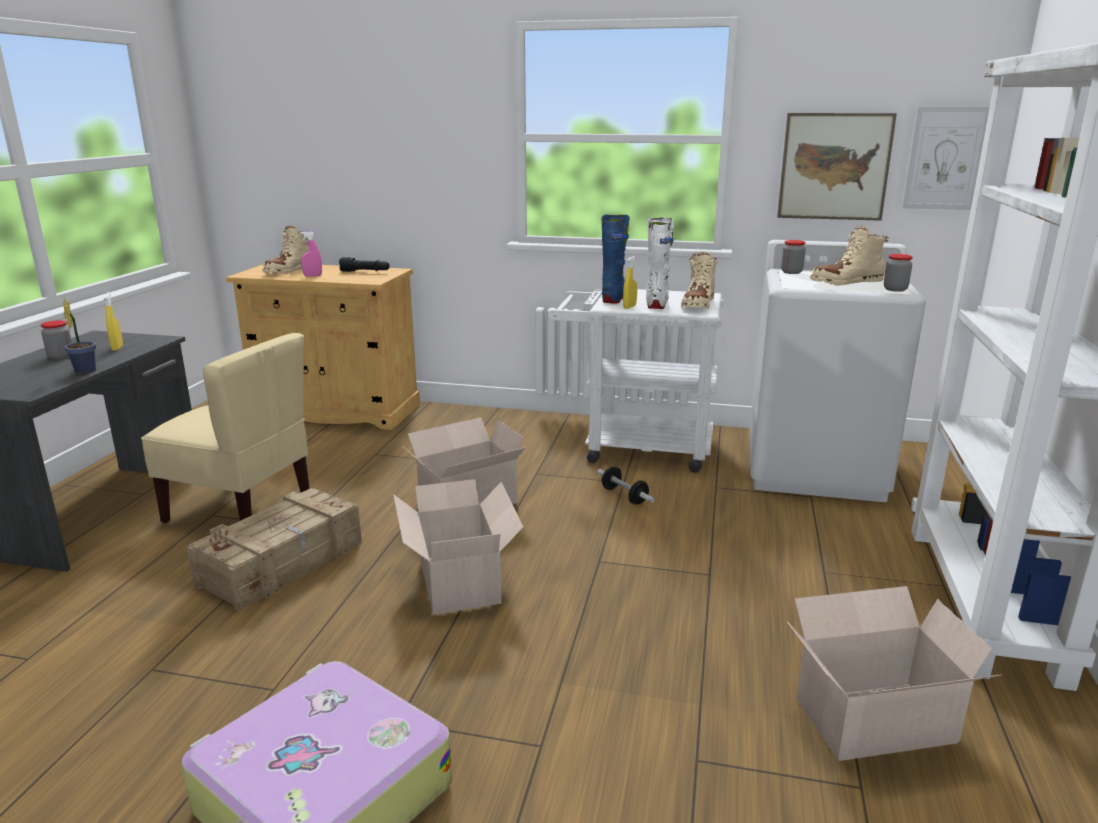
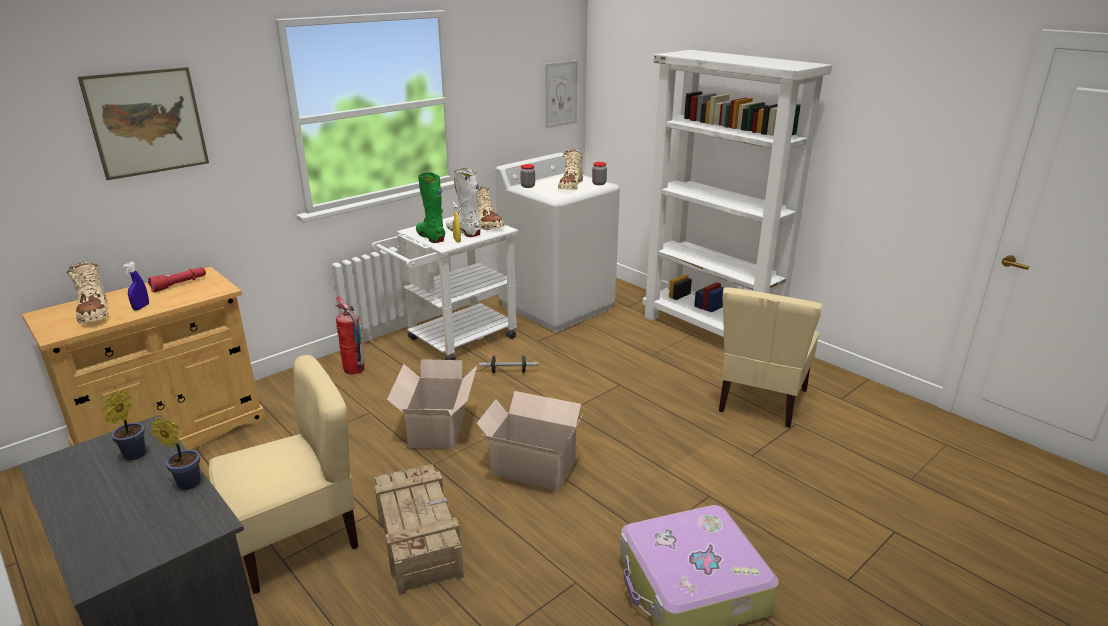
camera: 55 degrees left, 5 degrees up
(61, 356) = (100, 494): jar -> none
(117, 348) = (132, 456): yellow spray bottle -> potted plant
(312, 276) = (141, 307): pink spray bottle -> blue spray bottle
(365, 272) = (180, 284): black flashlight -> red flashlight
(513, 428) = (354, 369): none -> fire extinguisher
(616, 298) = (431, 237): blue boot -> green boot
(834, 167) = (509, 108): picture -> picture (147, 122)
(870, 720) = (761, 400): cardboard box -> beige chair

